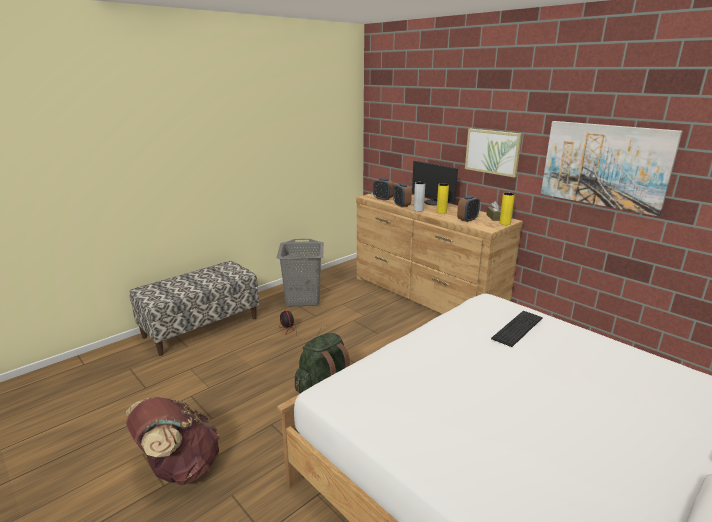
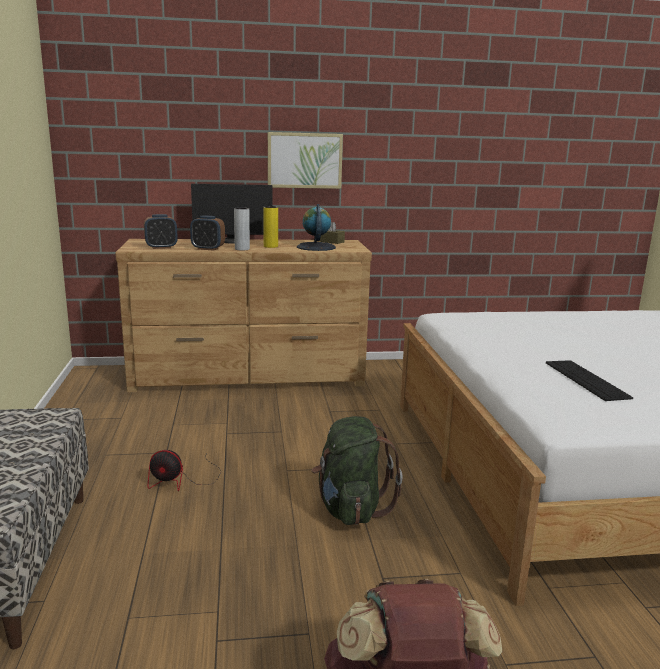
camera: 55 degrees left, 5 degrees down
(303, 299) = (103, 443): grey laundry basket -> none
(467, 219) = (316, 247): alarm clock -> globe
(505, 223) = (354, 243): yellow vase -> none
(517, 328) = (520, 322): keyboard -> keyboard (586, 379)
(604, 165) = (437, 161): picture -> none

